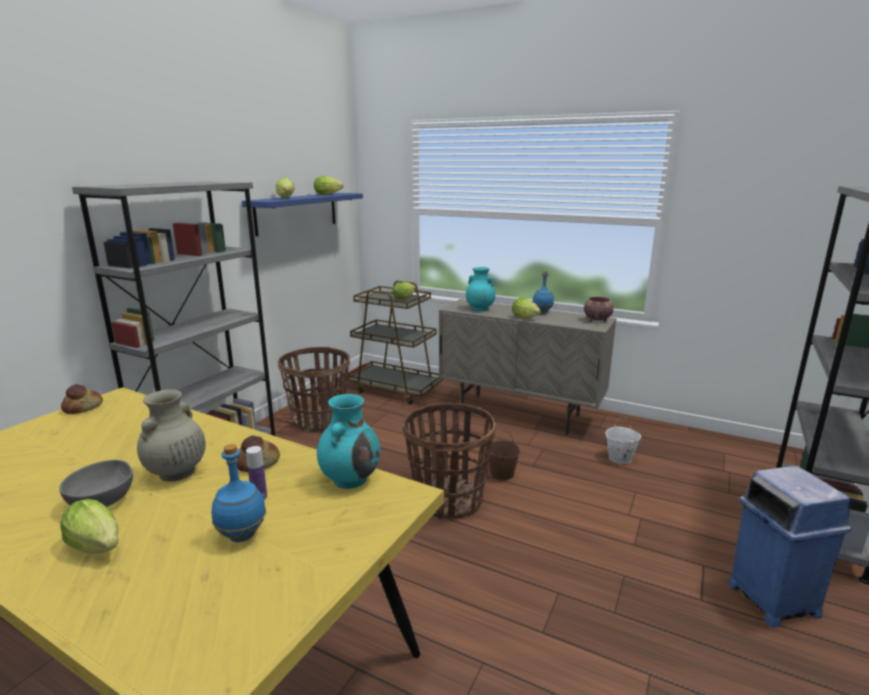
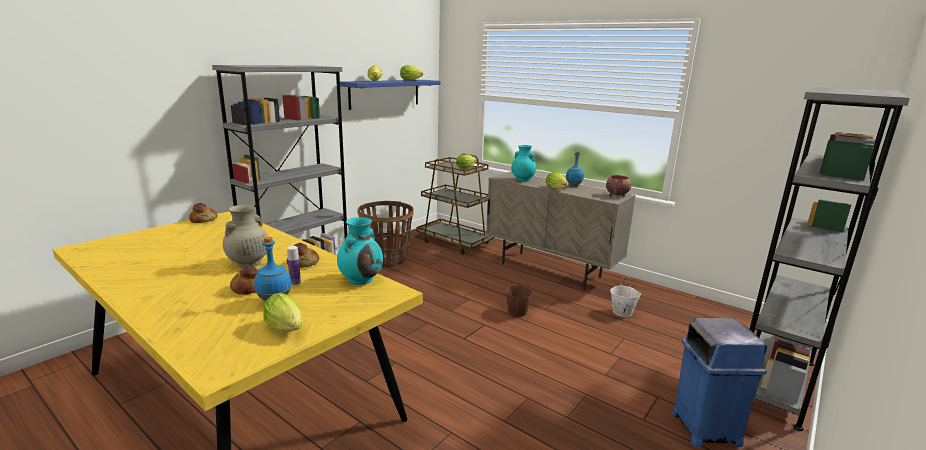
camera: 10 degrees right, 0 degrees up
(99, 548) = (185, 297): lettuce -> lettuce (287, 329)
(104, 501) = (198, 273): grey bowl -> none
(193, 516) = (249, 288): none -> bread
(447, 500) = (466, 325): basket -> none

